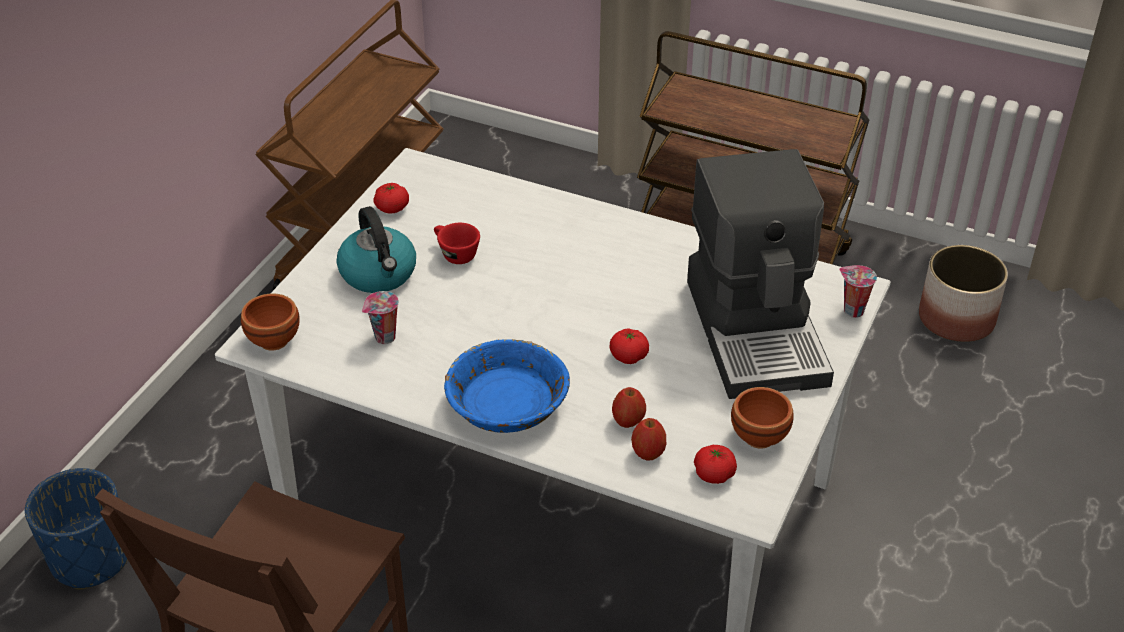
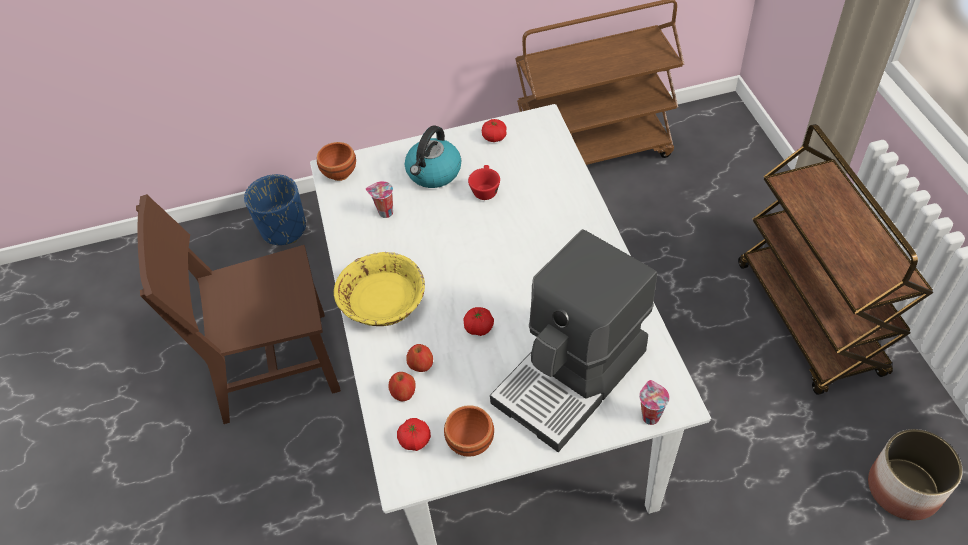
camera: 55 degrees right, 10 degrees up
(508, 404) = (383, 301): blue bowl -> yellow bowl

